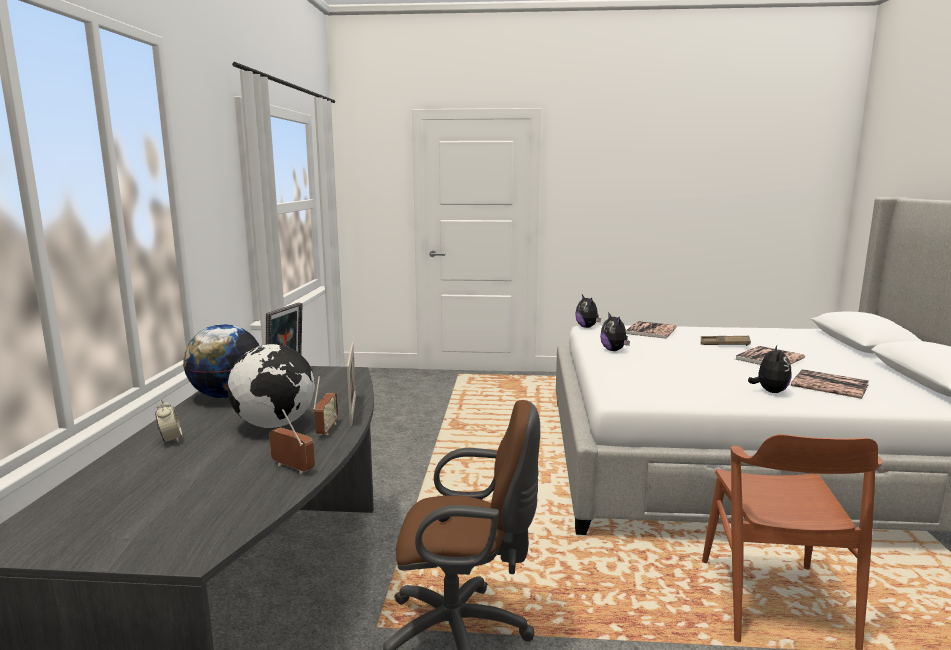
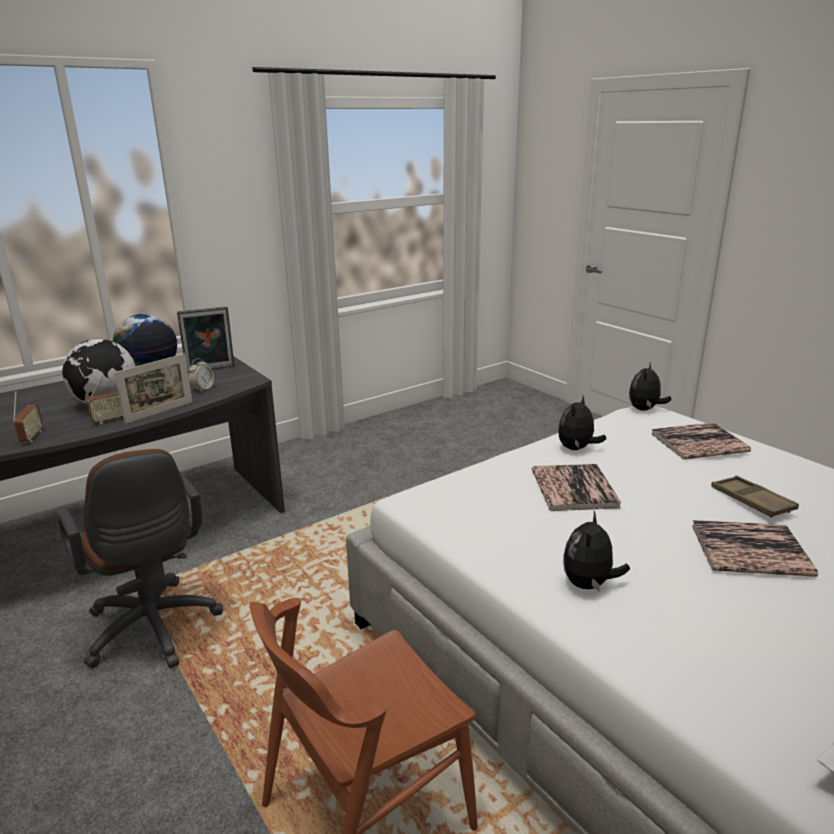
camera: 50 degrees right, 10 degrees up
(171, 440) = (55, 392): alarm clock -> alarm clock (202, 389)
(769, 391) = (589, 584): plush toy -> plush toy turned 135 degrees clockwise
(829, 385) = (708, 628): book -> book (573, 488)

